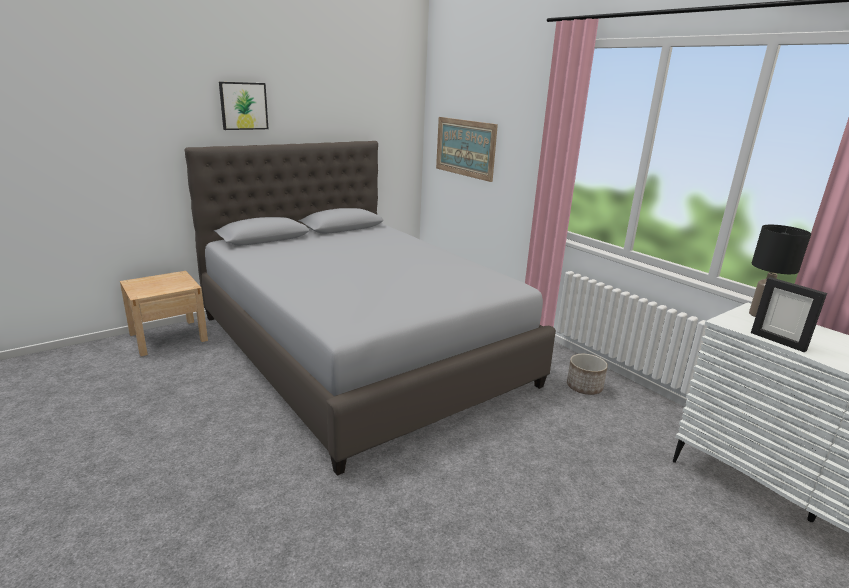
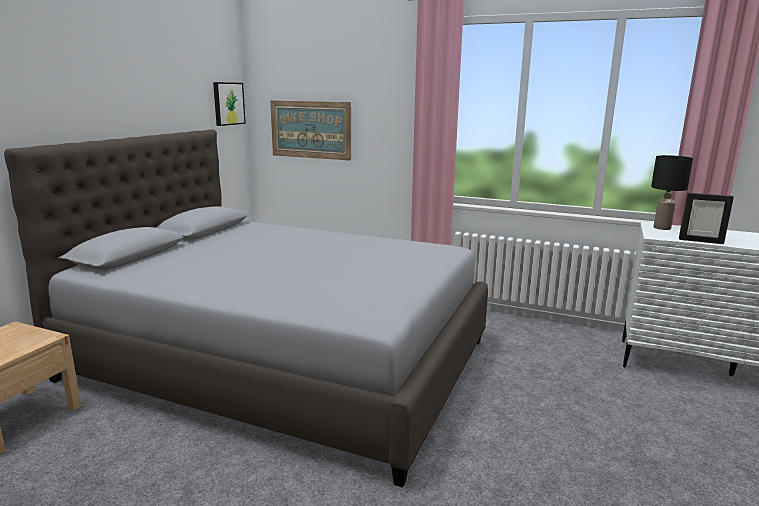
camera: 30 degrees left, 5 degrees down
(243, 106) = (69, 92): picture -> picture (228, 103)
(584, 387) = (508, 332): planter -> none

